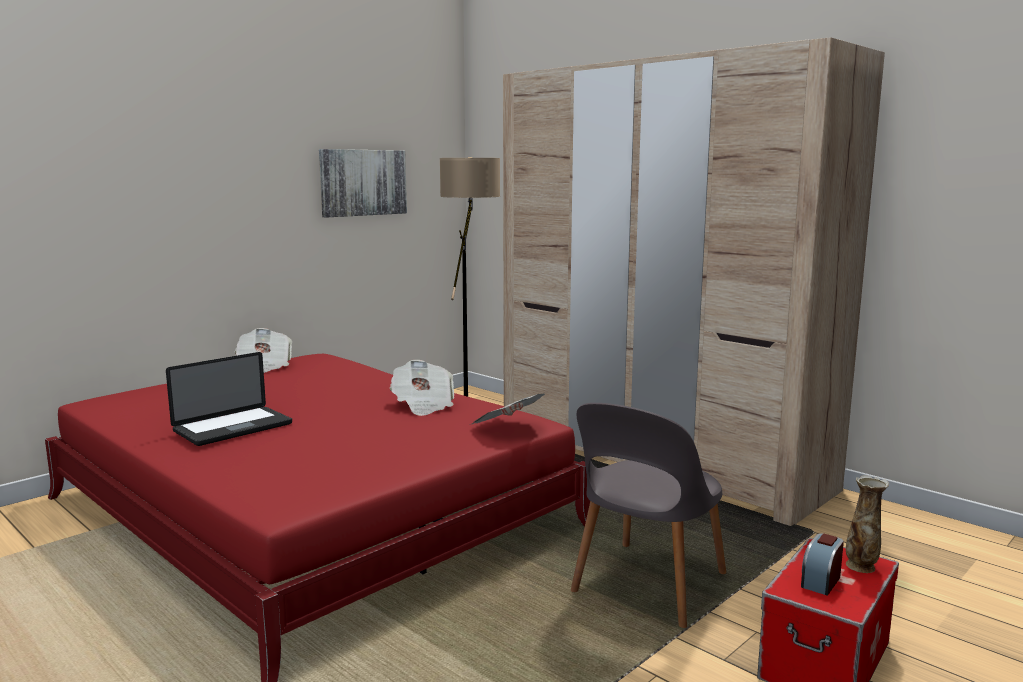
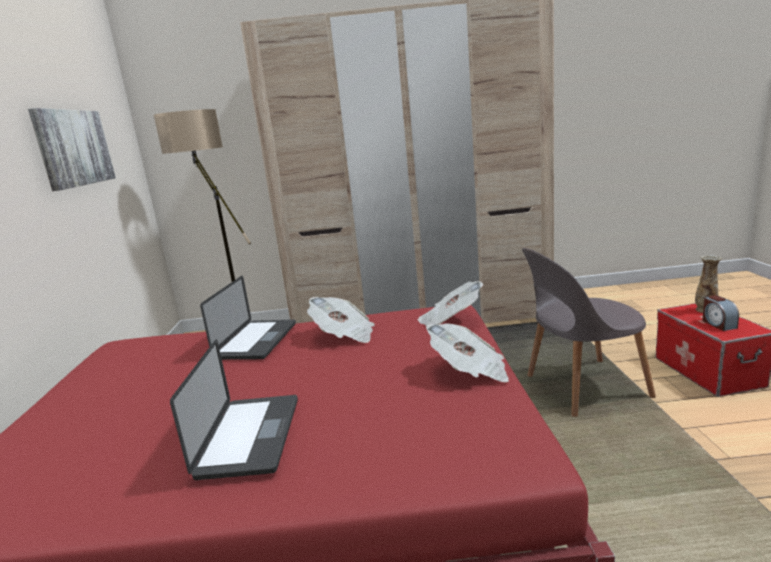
camera: 45 degrees left, 5 degrees up
(265, 366) = (89, 375): newspaper -> newspaper (470, 371)
(373, 385) = (257, 341): none -> laptop
(646, 586) = (582, 387): grey chair -> grey chair turned 90 degrees clockwise

